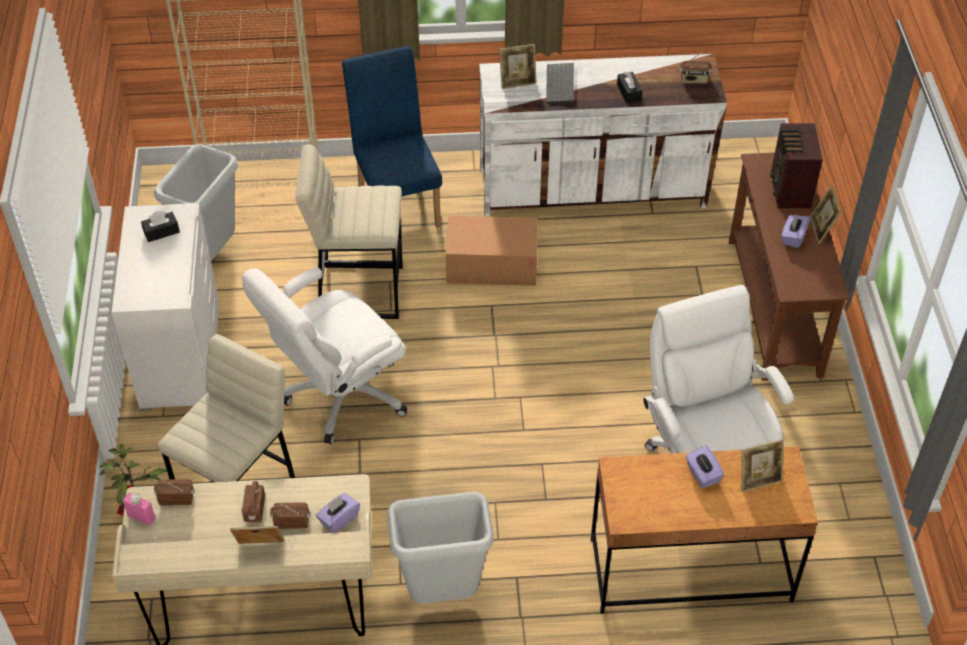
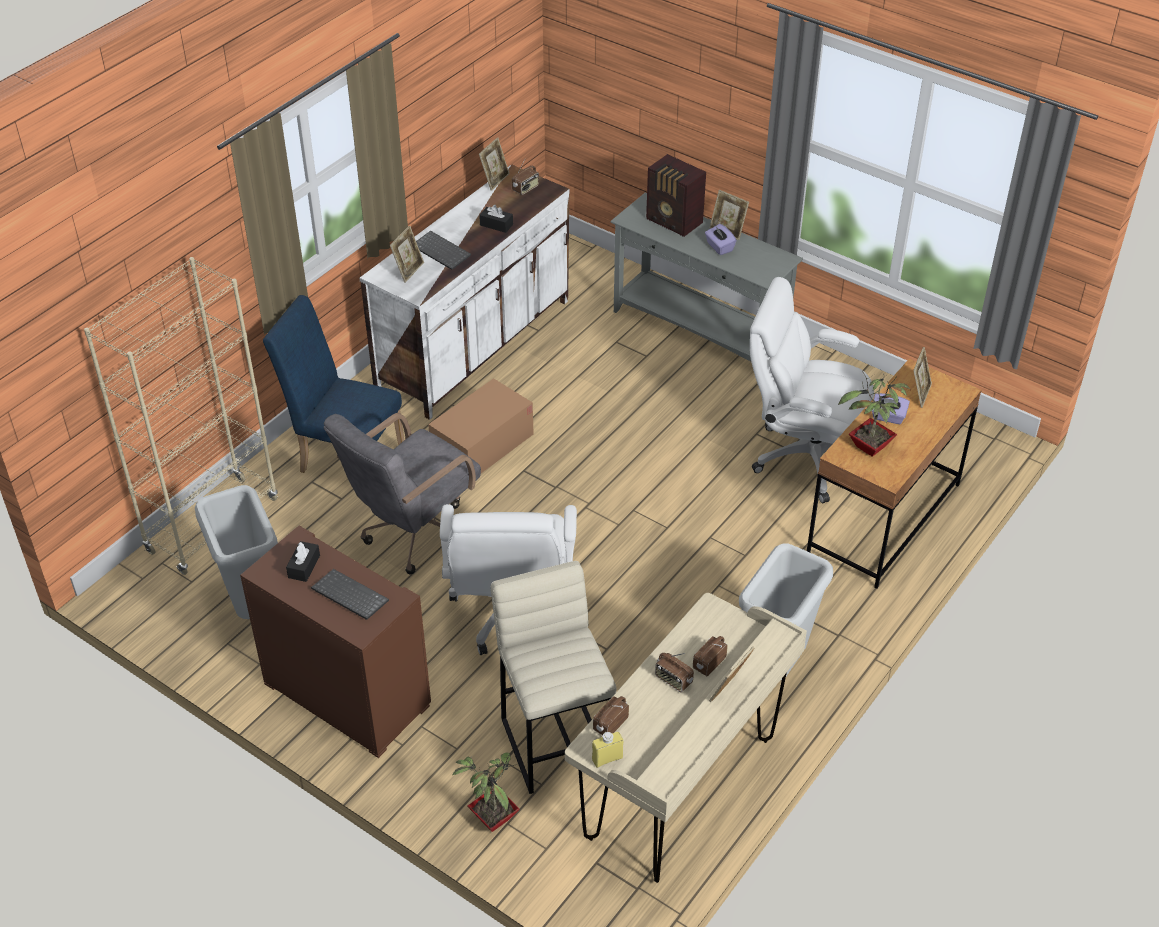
camera: 50 degrees left, 5 degrees down
(141, 517) = (607, 759): pink bottle -> yellow bottle
(154, 272) = (348, 596): none -> keyboard
(179, 355) = (346, 695): white dresser -> brown dresser
(338, 519) = (734, 633): purple tissue box -> none
(358, 291) = (414, 538): beige stool -> grey office chair
(647, 484) = (869, 448): none -> potted plant
(682, 57) = (495, 180): none -> picture frame
(774, 307) = (700, 330): brown console table -> grey console table

